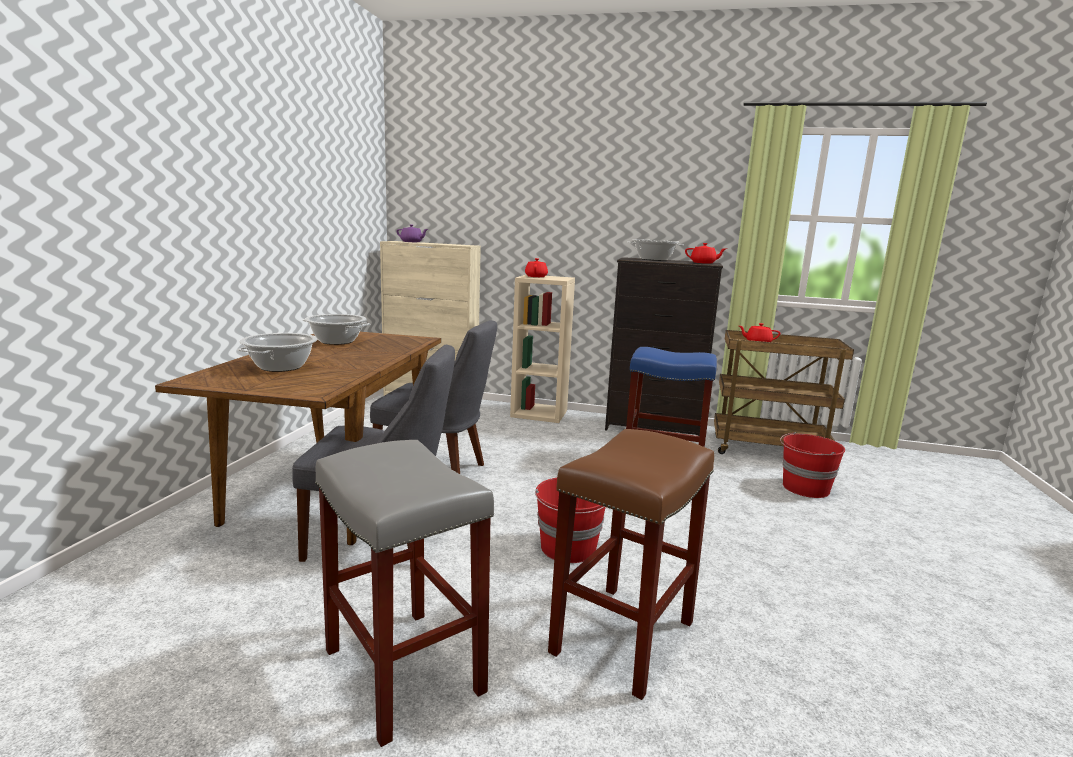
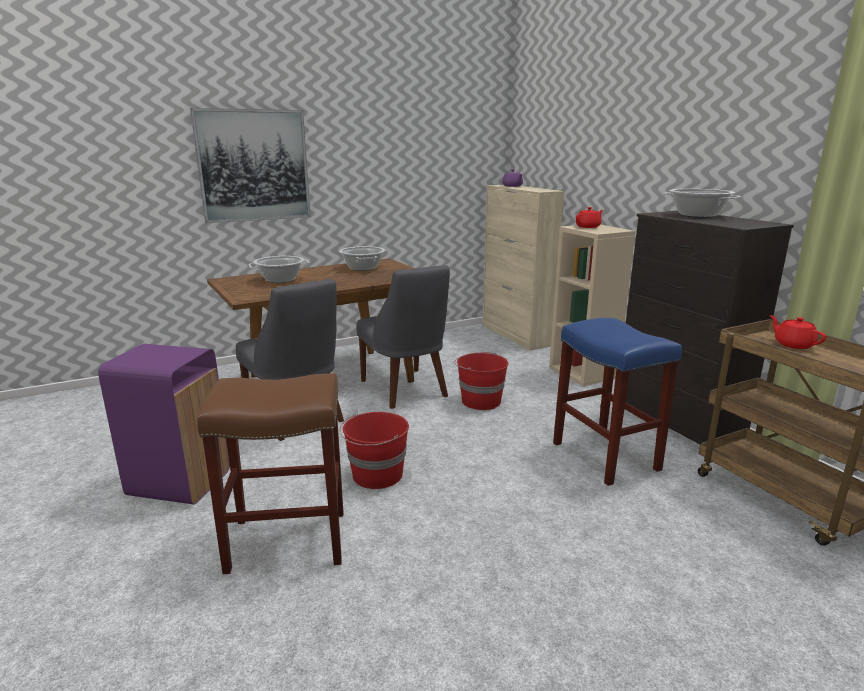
camera: 50 degrees right, 5 degrees up
(160, 205) = (253, 166): none -> picture
(401, 670) = (179, 482): grey stool -> purple trash can
(703, 263) = (744, 224): red teapot -> none
(805, 488) = (726, 553): red bucket -> red bucket (480, 401)

